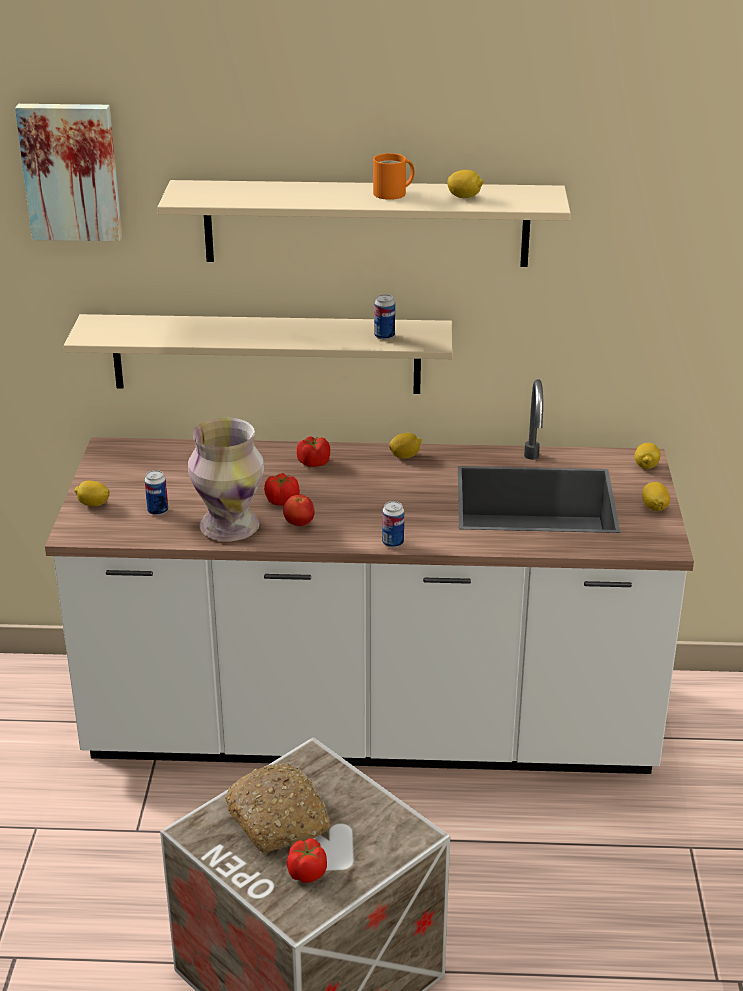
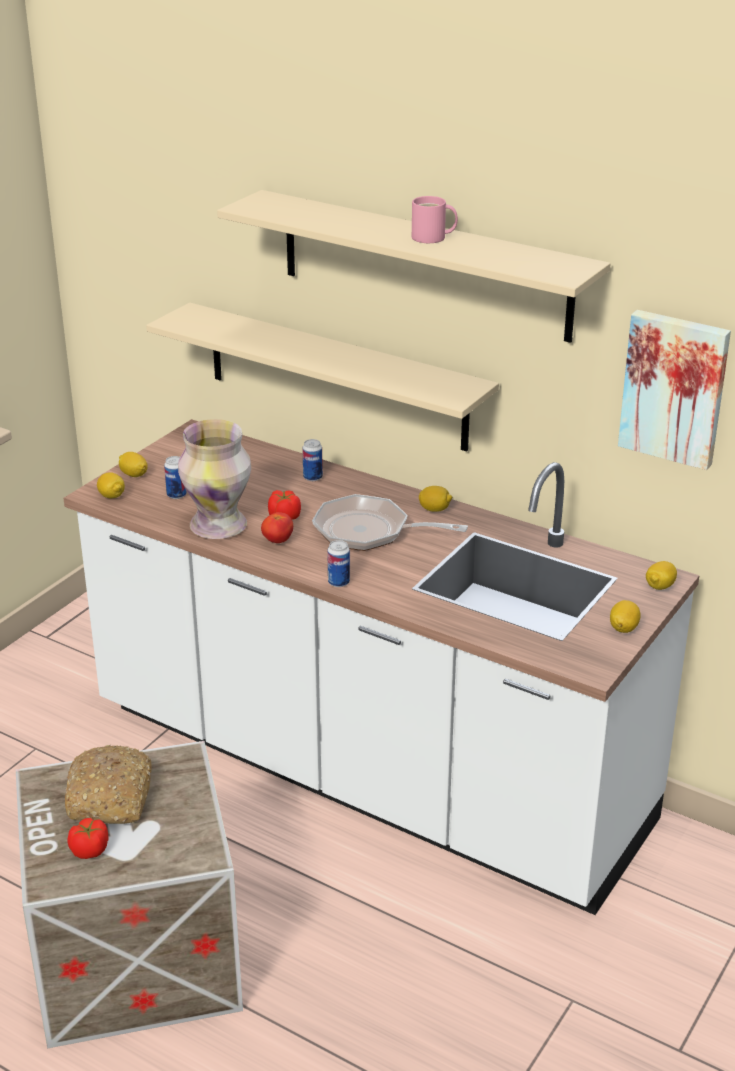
camera: 30 degrees right, 0 degrees up
(71, 171) = (186, 167): picture -> picture (674, 387)
(313, 463) = (347, 492): tomato -> none
(371, 491) = (369, 532): none -> frying pan
(384, 336) = (417, 382): can -> can (312, 477)
(393, 193) = (432, 238): orange mug -> pink mug
(464, 197) = (493, 254): lemon -> lemon (111, 496)

